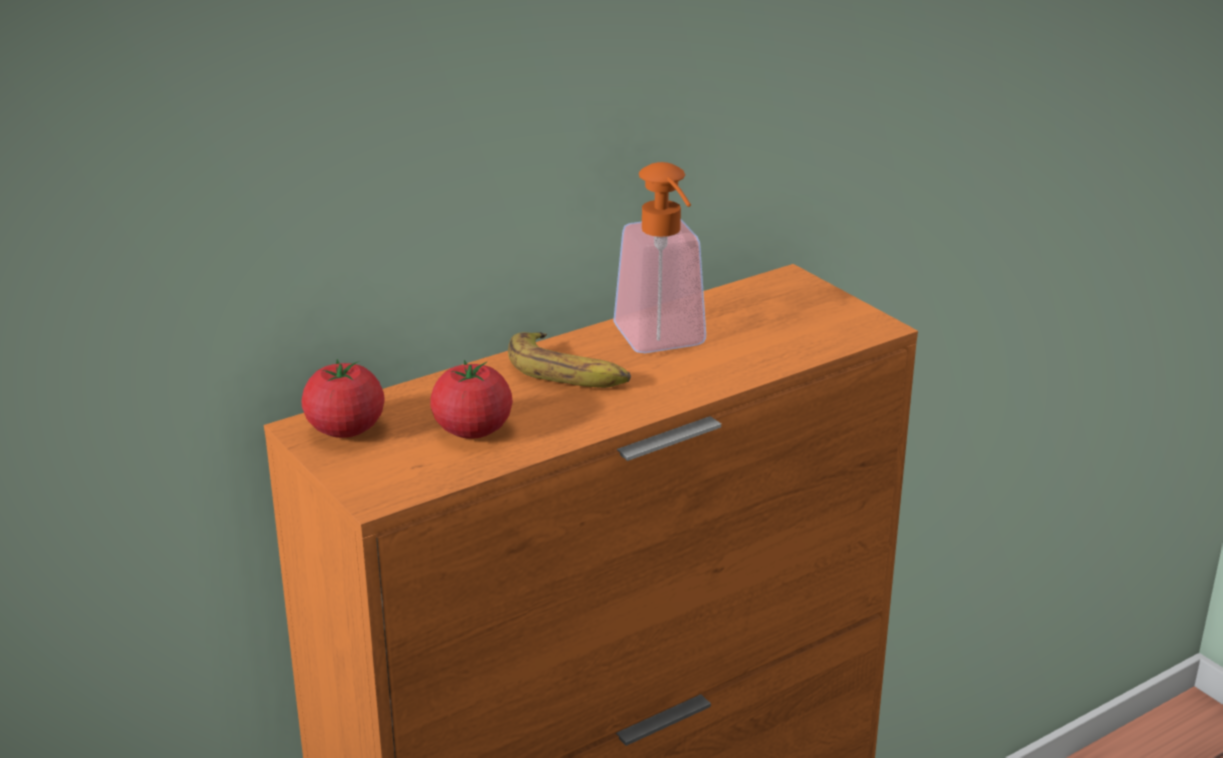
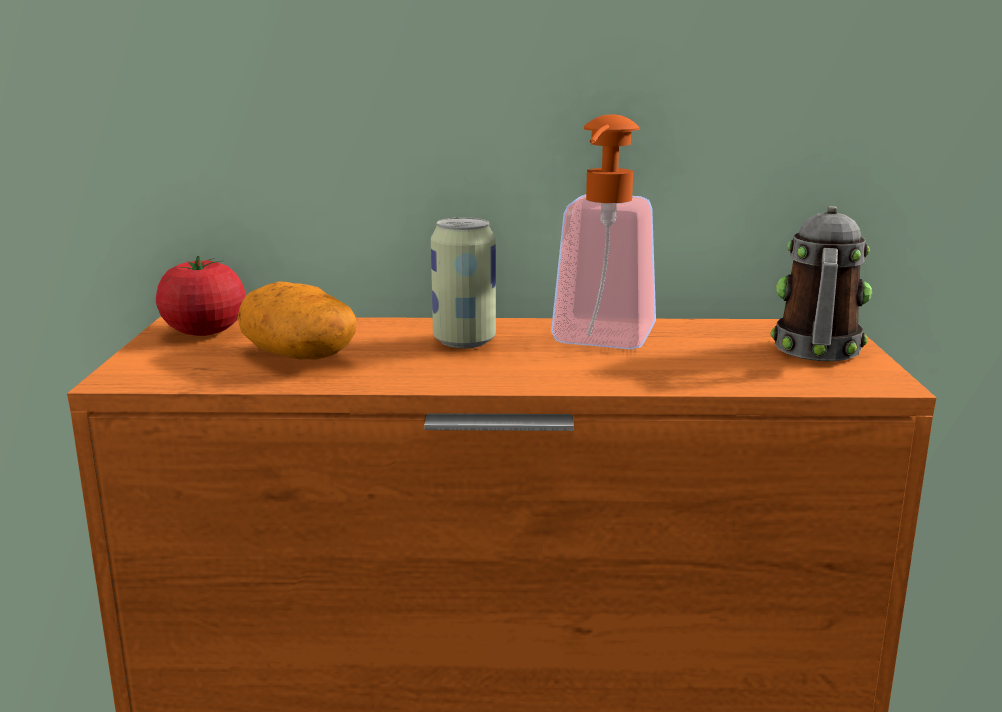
camera: 35 degrees right, 10 degrees down
(472, 430) = (297, 356): tomato -> potato
(568, 373) = (464, 341): banana -> can
(814, 309) = (817, 353): none -> mug

